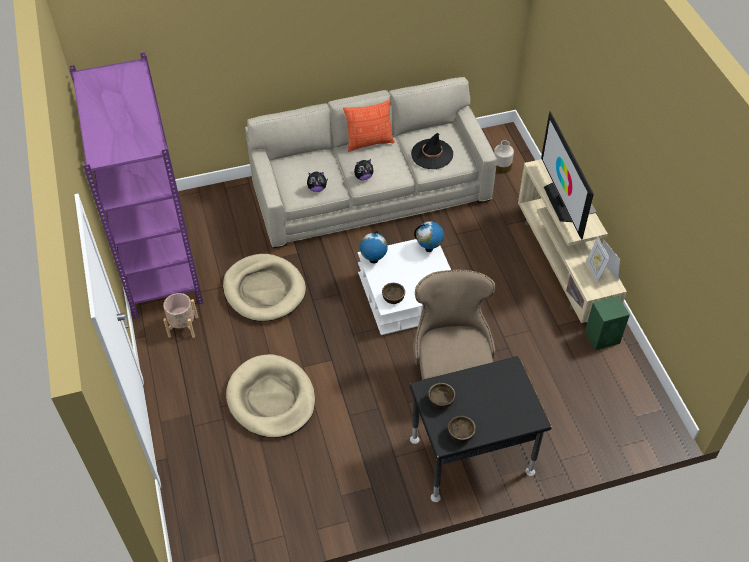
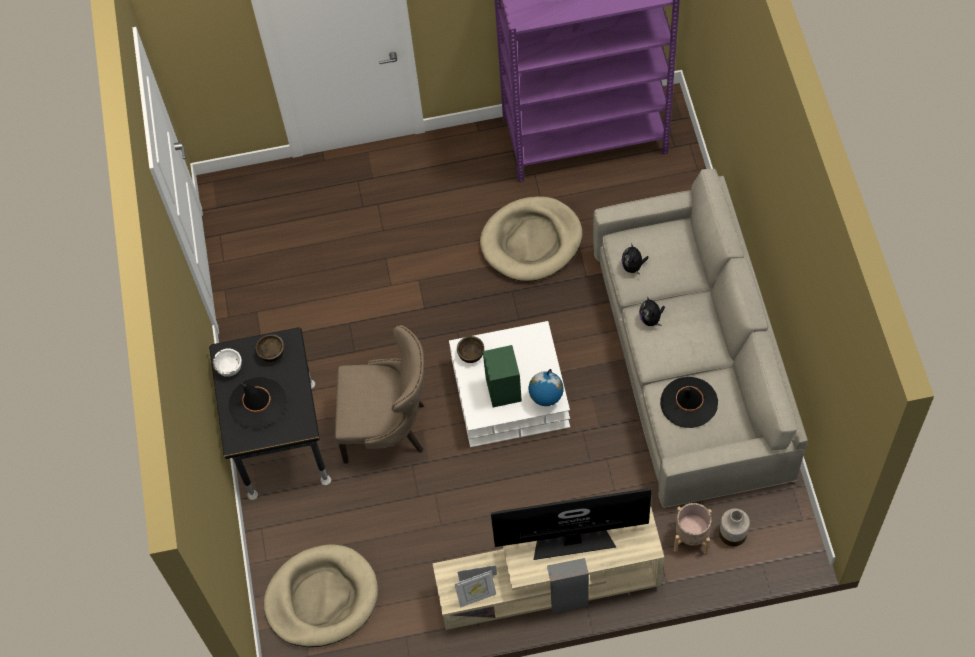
camera: 100 degrees right, 10 degrees up
(183, 327) = (486, 164): beige planter -> beige planter (691, 537)
(271, 399) = (380, 249): beige dog bed -> beige dog bed (321, 598)
(369, 143) = (715, 329): orange pillow -> none
(373, 260) = (533, 337): globe -> none
(460, 435) = (229, 368): brown bowl -> white bowl
(494, 406) = (257, 403): none -> black hat
(603, 337) = (420, 609): green speaker -> green speaker (503, 390)

